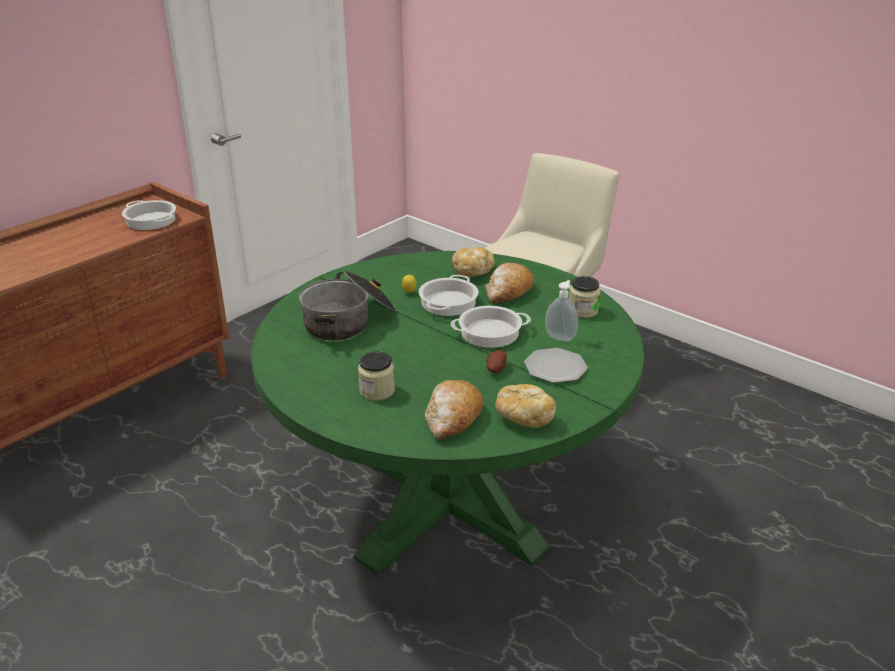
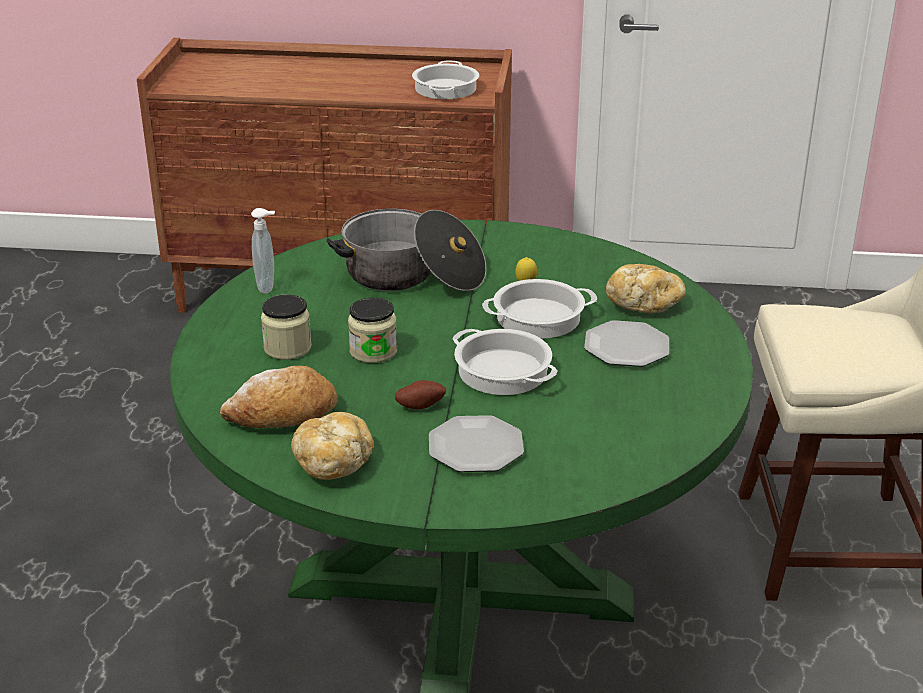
camera: 55 degrees right, 0 degrees up
(508, 292) = (626, 347): bread -> plate
(560, 337) = (559, 426): soap dispenser -> soap dispenser (268, 286)
(582, 311) = (656, 420): jar -> jar (373, 351)

